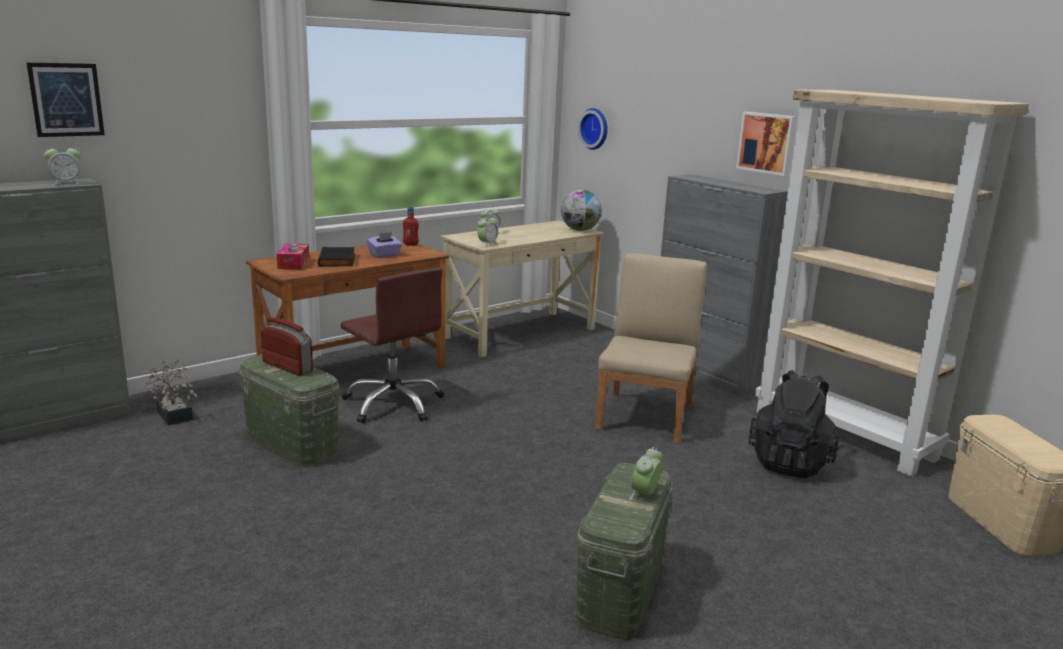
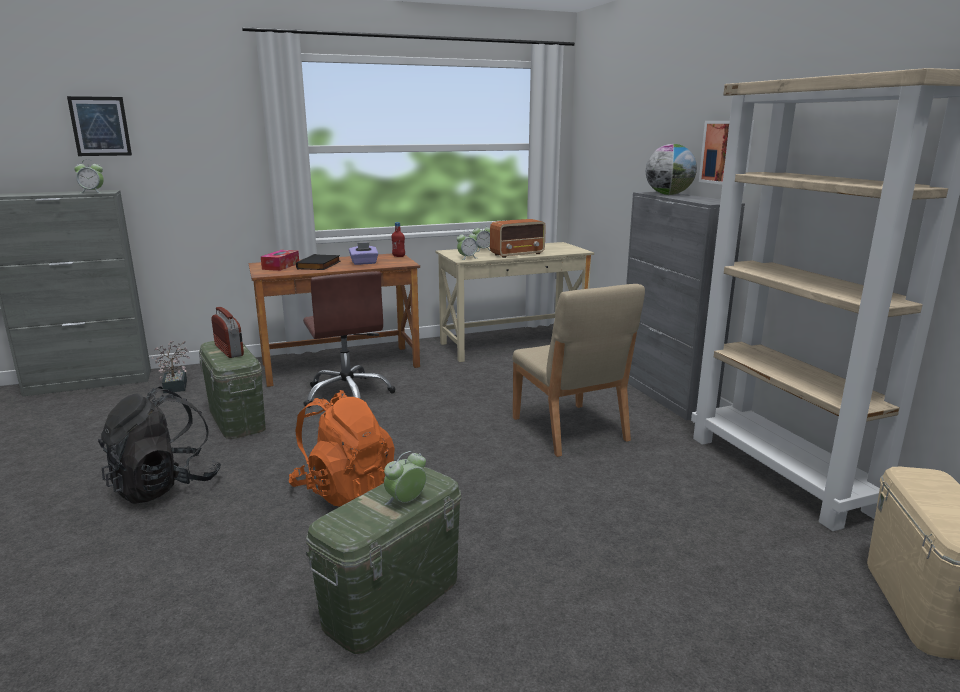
camera: 20 degrees right, 0 degrees up
(484, 502) = (344, 490): none -> orange backpack
(533, 237) = (518, 254): none -> radio
(580, 230) = (572, 250): globe -> globe (668, 194)
(595, 128) = (594, 153): wall clock -> none
(646, 416) = (569, 430): beige chair -> beige chair turned 120 degrees clockwise
(790, 462) = (691, 495): black backpack -> black backpack (165, 486)

